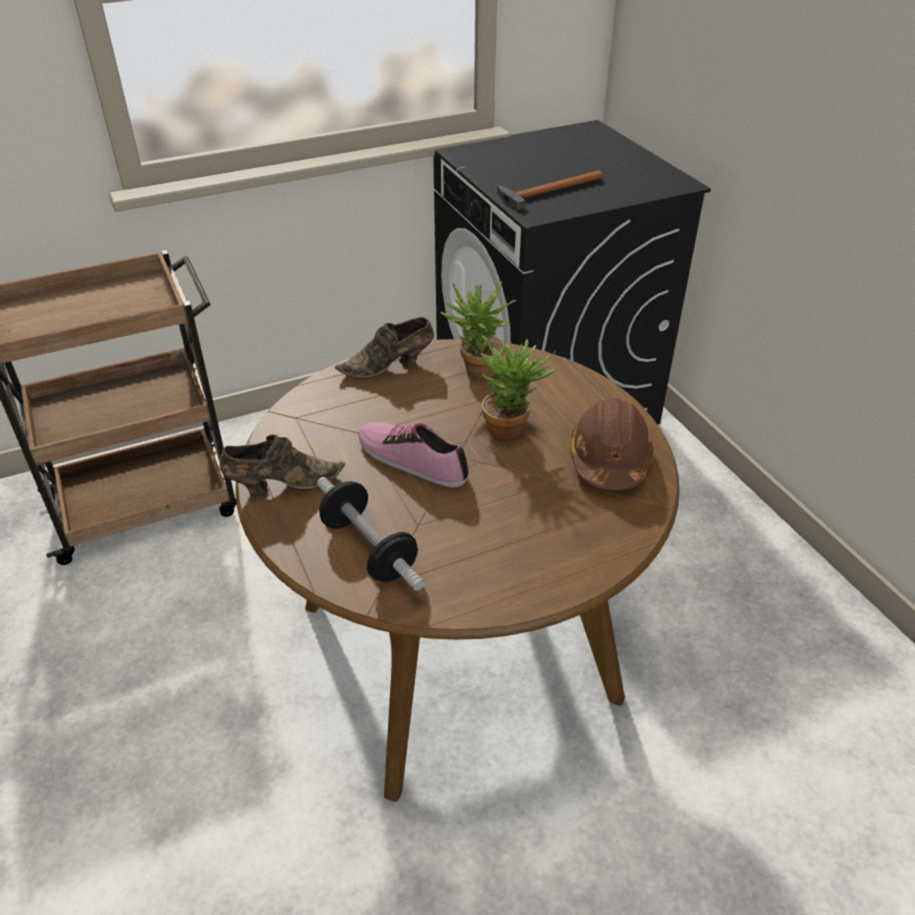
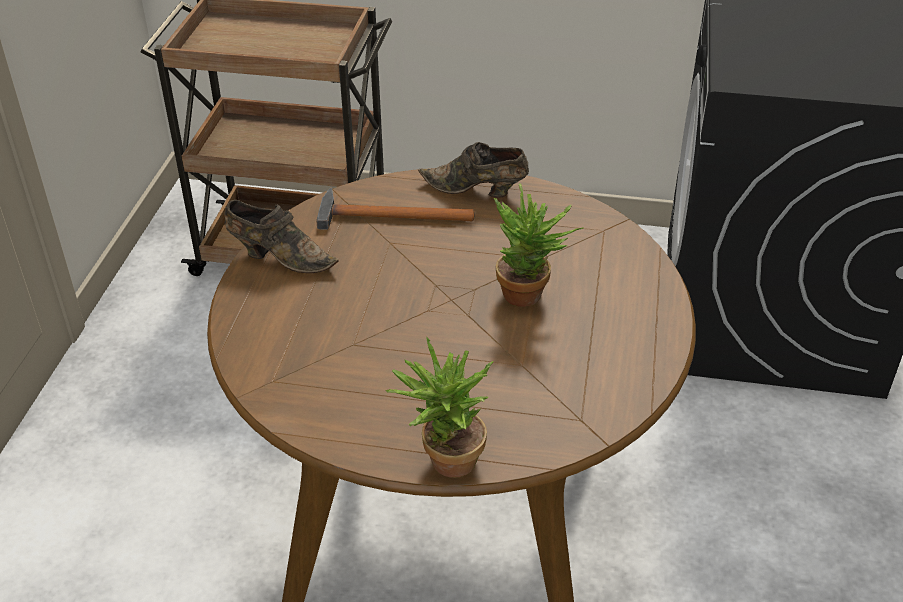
camera: 35 degrees right, 0 degrees up
(369, 549) = (292, 345): dumbbell -> none
(412, 459) = (408, 285): shoe -> none
(476, 372) = (554, 228): potted plant -> potted plant (444, 462)
(548, 191) = (783, 58): hammer -> hammer (388, 215)
(609, 459) = (595, 369): brown hard hat -> none

